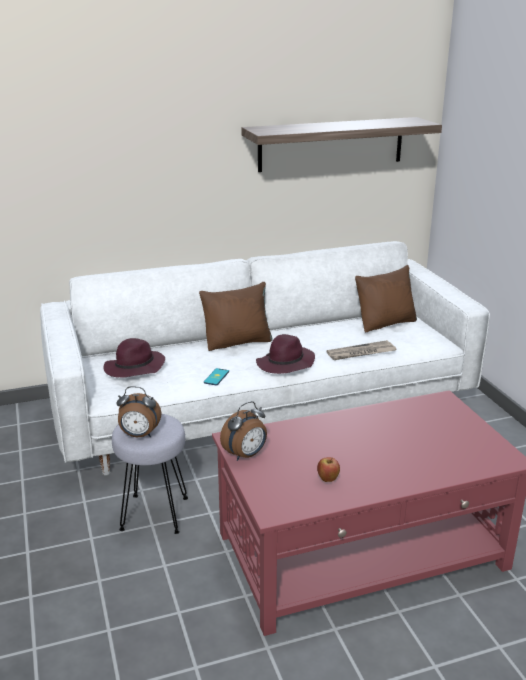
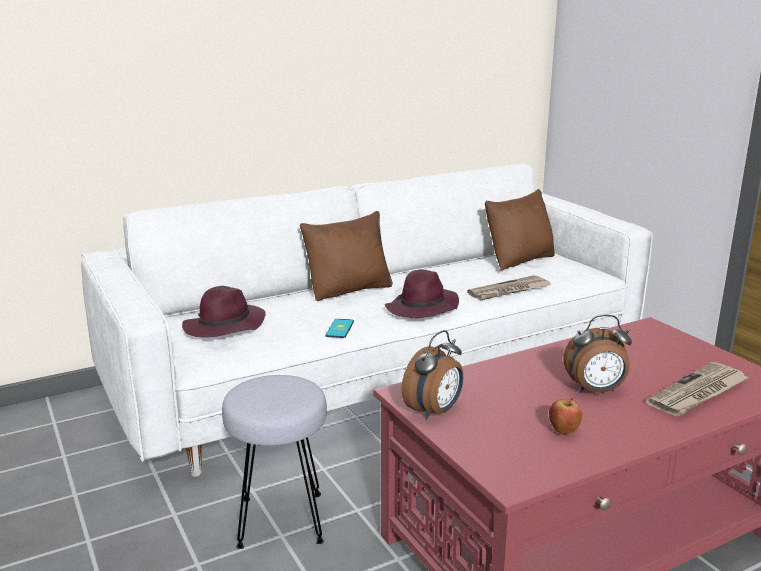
camera: 10 degrees left, 5 degrees down
(139, 435) = (265, 403): alarm clock -> alarm clock (595, 391)
(331, 144) = (438, 48): shelf -> none
(444, 459) = (698, 393): none -> newspaper

